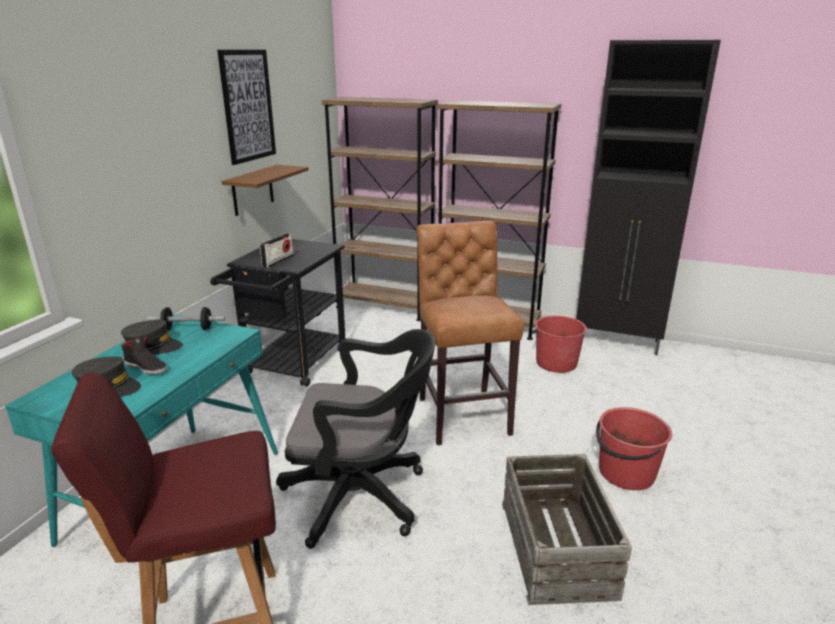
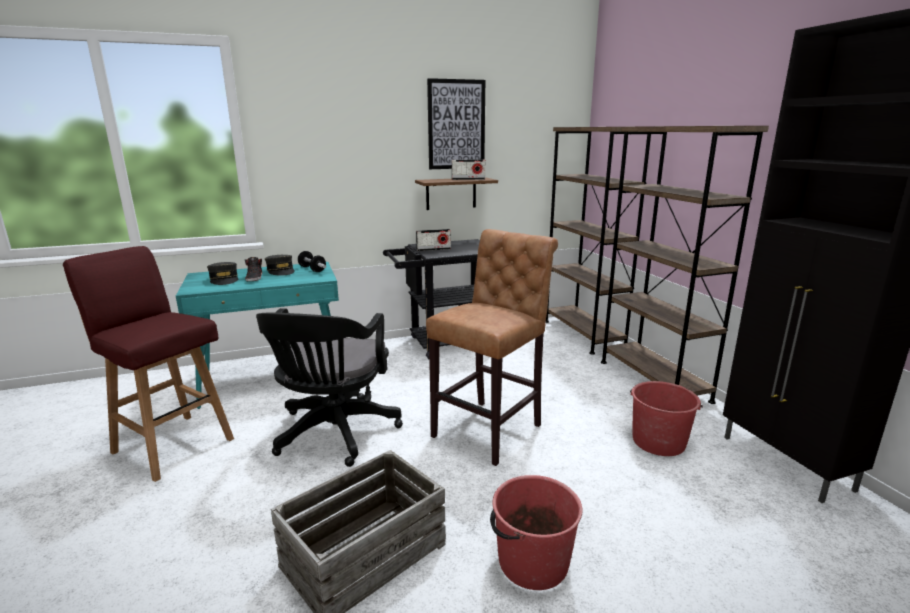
camera: 50 degrees right, 5 degrees down
(278, 171) = (468, 179): none -> radio
(362, 497) = (334, 435): black office chair -> black office chair turned 45 degrees clockwise

